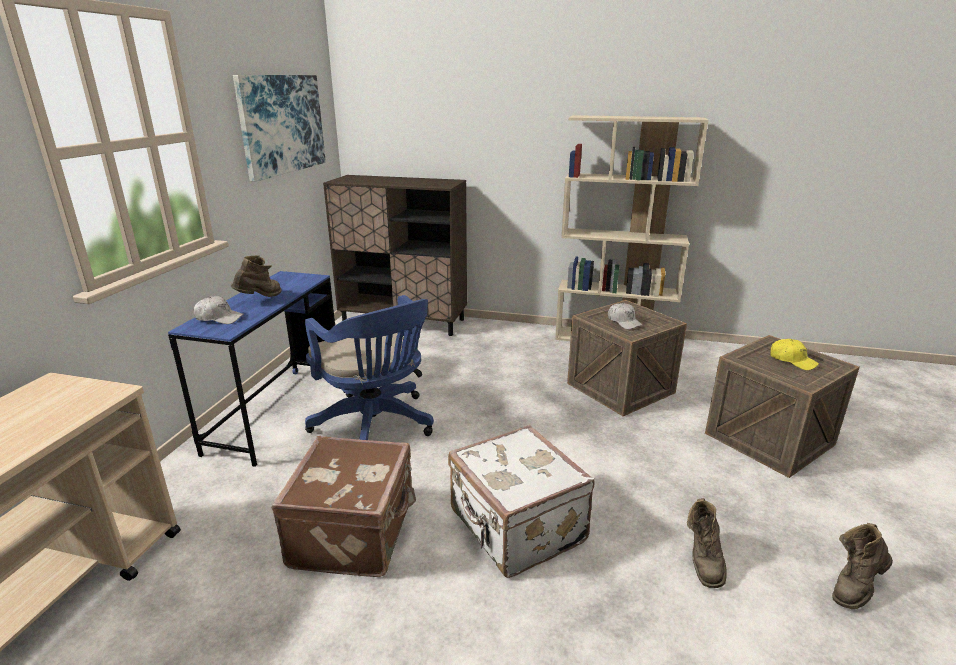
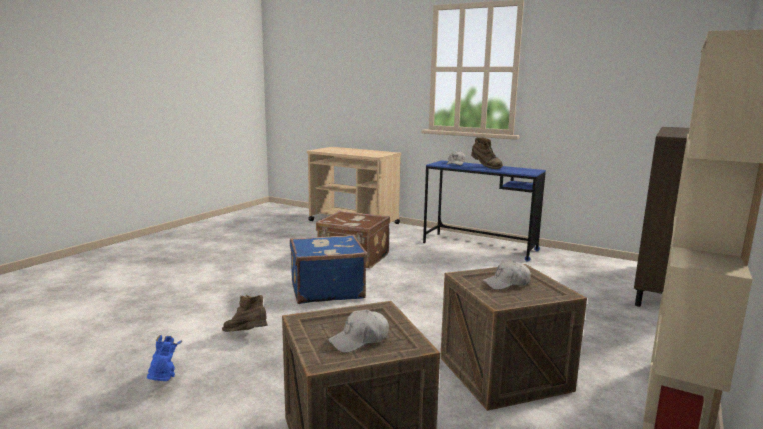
camera: 105 degrees right, 10 degrees down
(282, 124) = (624, 70): picture -> none
(376, 426) = (455, 267): blue office chair -> none
(515, 528) = (326, 290): white suitcase -> blue suitcase
(792, 360) = (359, 340): yellow cap -> white cap
(855, 587) = (163, 383): brown boot -> blue boot

